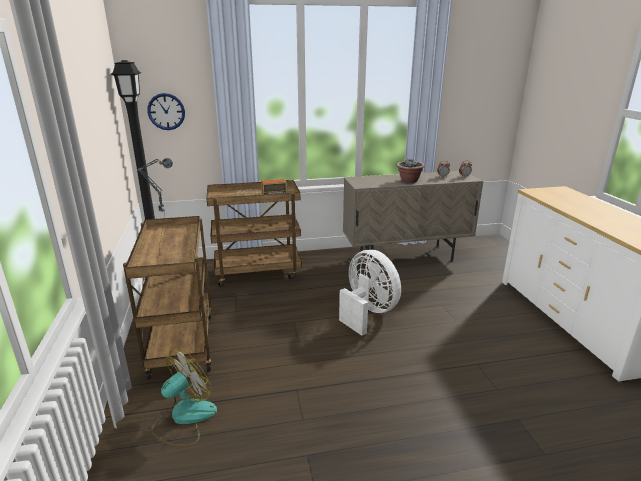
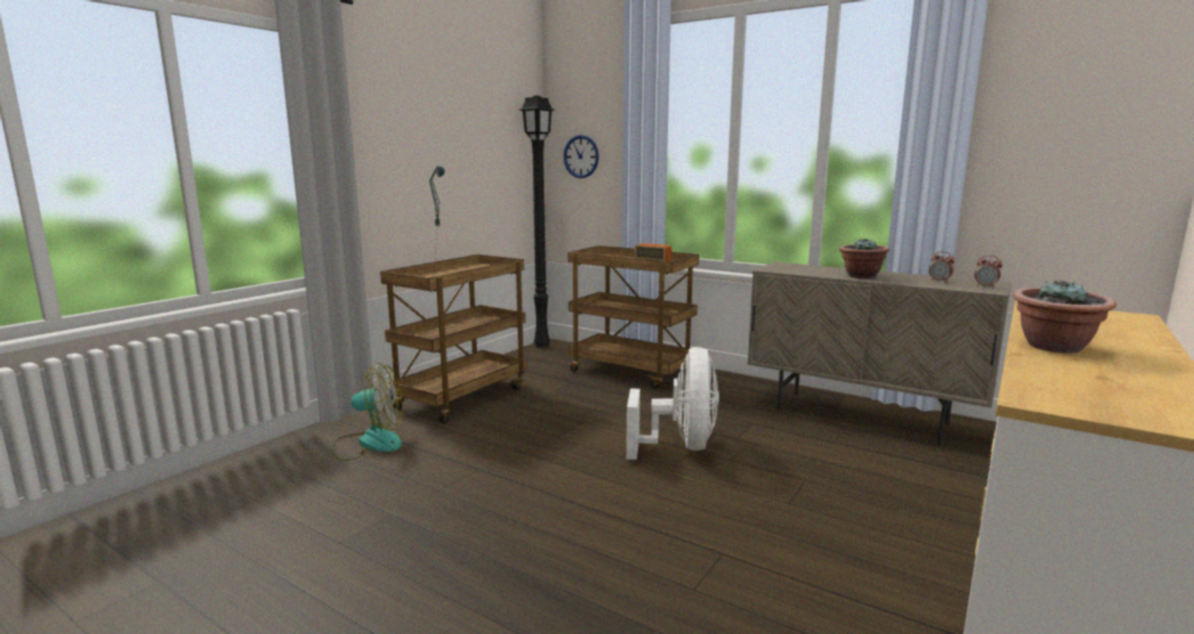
camera: 45 degrees right, 10 degrees down
(595, 218) = (1054, 347): none -> potted plant

